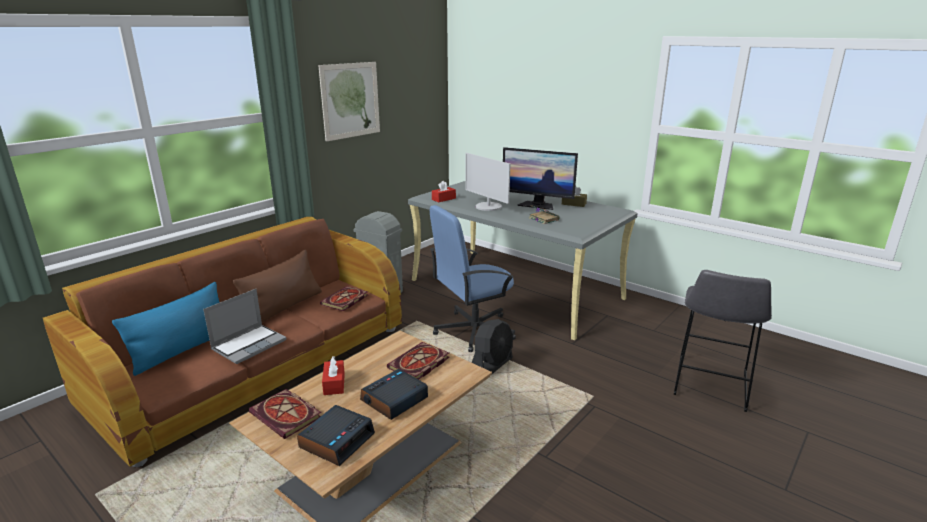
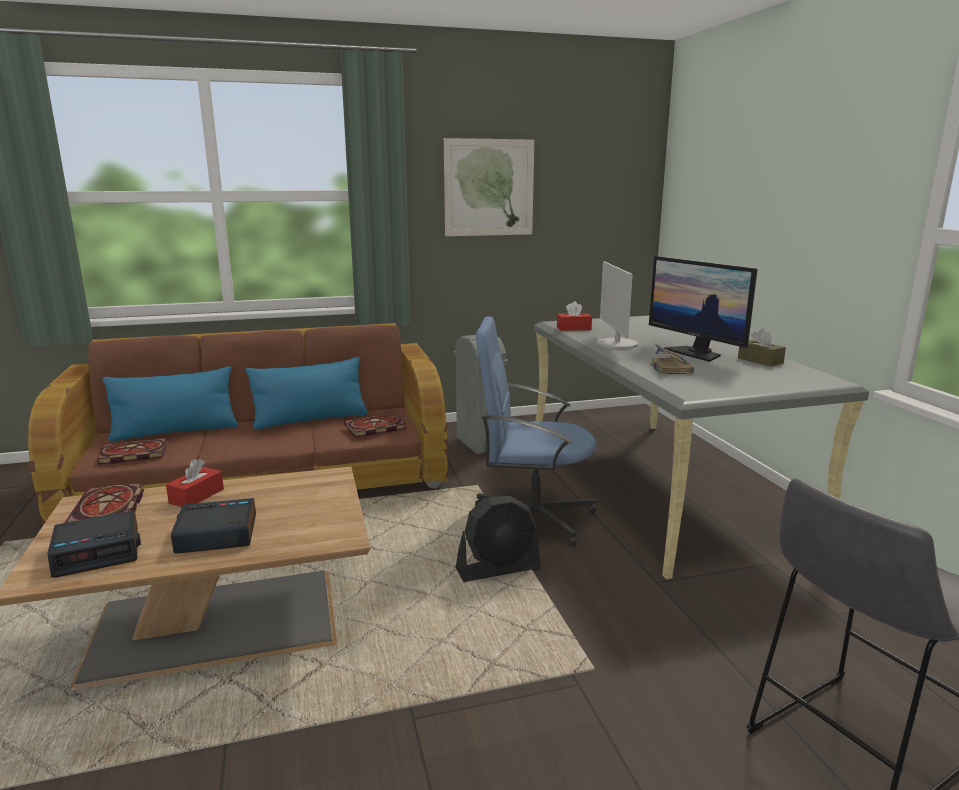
camera: 35 degrees right, 5 degrees down
(249, 344) = (225, 443): laptop -> none
(284, 307) = (310, 419): brown pillow -> blue pillow
(419, 364) = (306, 507): book -> book (131, 454)

